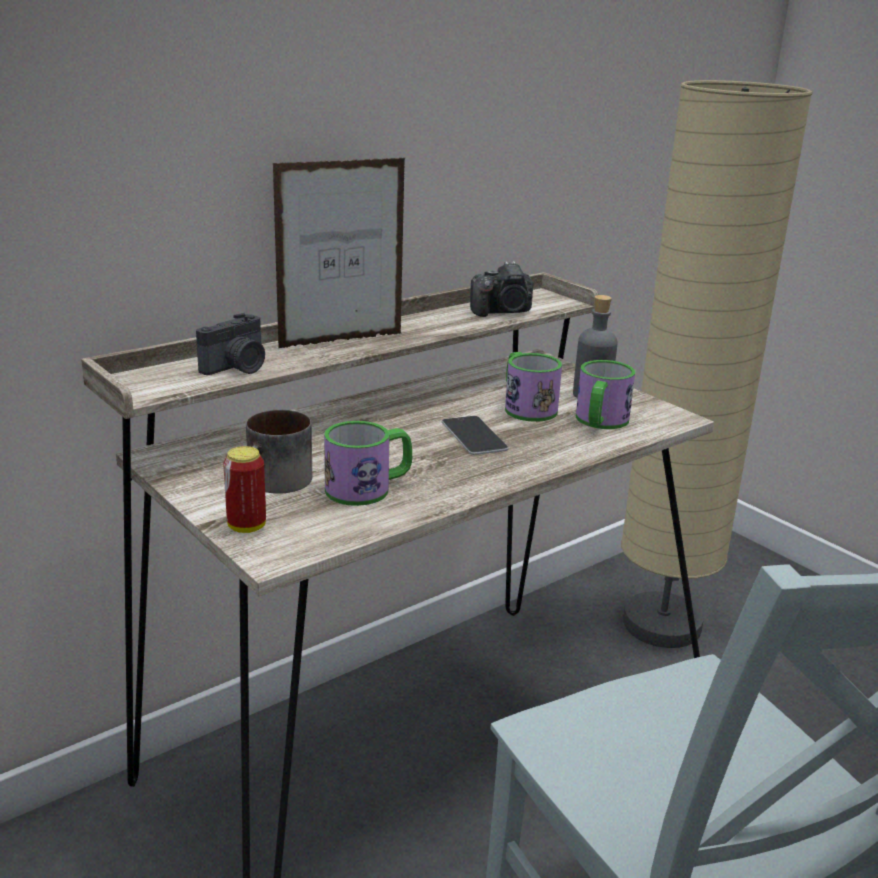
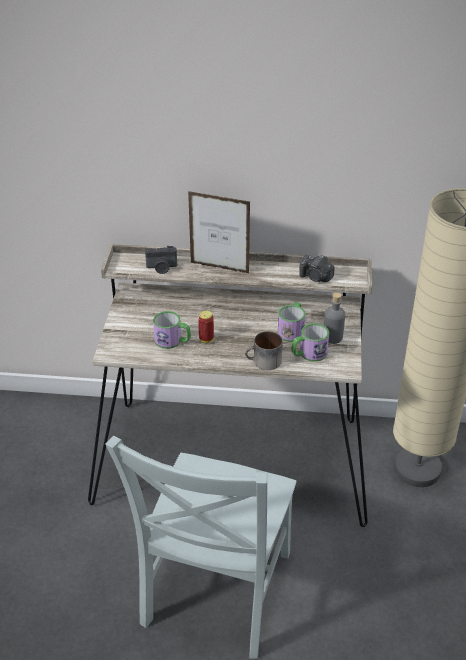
camera: 45 degrees right, 15 degrees up
(246, 527) = (115, 337): can -> can (206, 339)
(276, 483) = (147, 323): mug -> mug (264, 362)
(474, 435) = (246, 335): phone -> none

